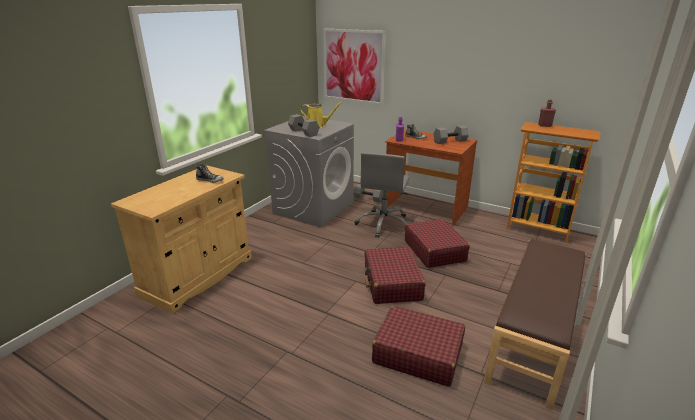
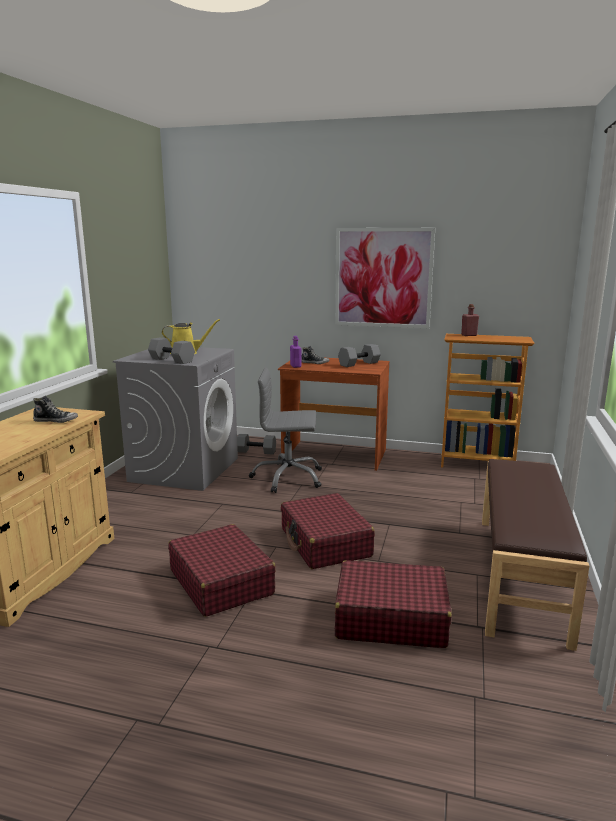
camera: 15 degrees left, 10 degrees down
(353, 66) = (221, 281): picture -> picture (383, 278)
(383, 224) = (288, 478): grey office chair -> grey office chair turned 90 degrees clockwise
(434, 250) = (364, 499): red suitcase -> red suitcase (221, 582)

